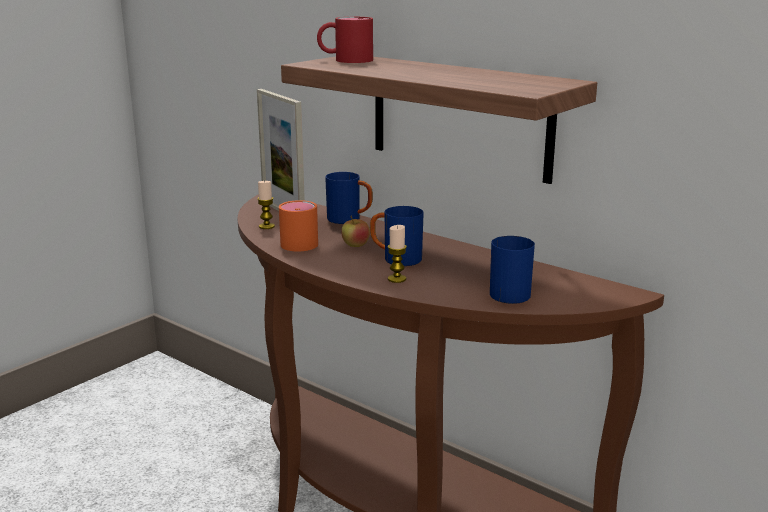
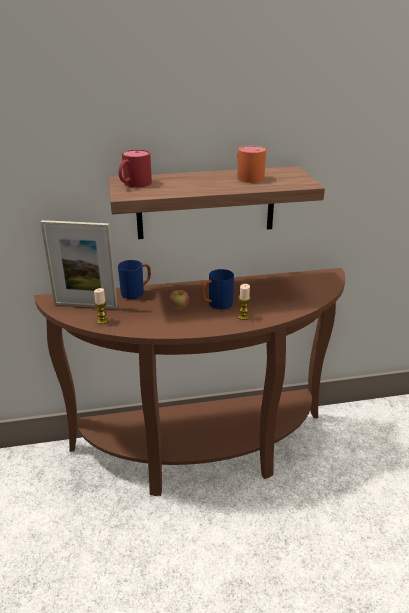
camera: 50 degrees left, 10 degrees up
(303, 241) = (148, 319): orange mug -> orange mug (247, 176)
(514, 293) = (300, 296): blue mug -> none

